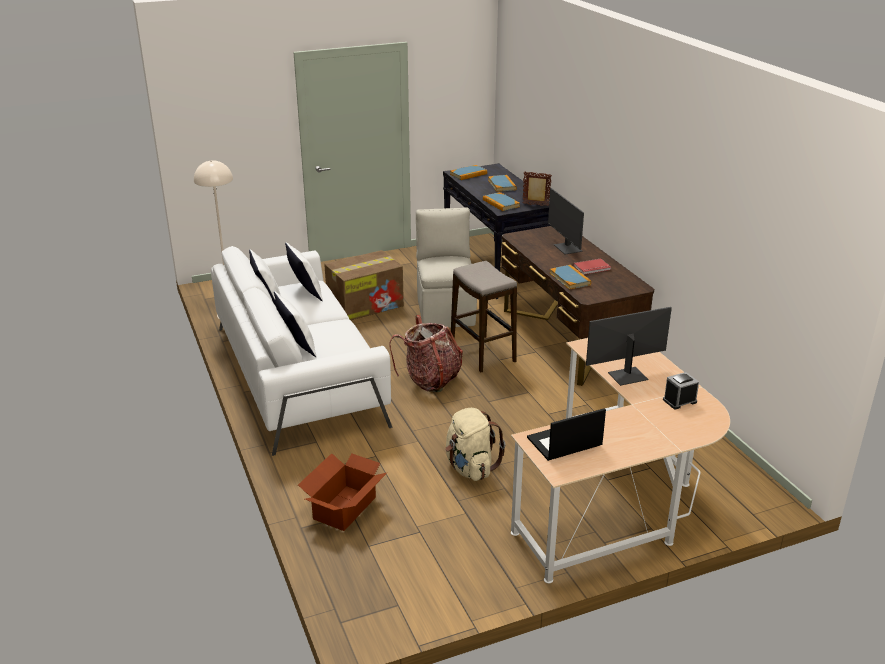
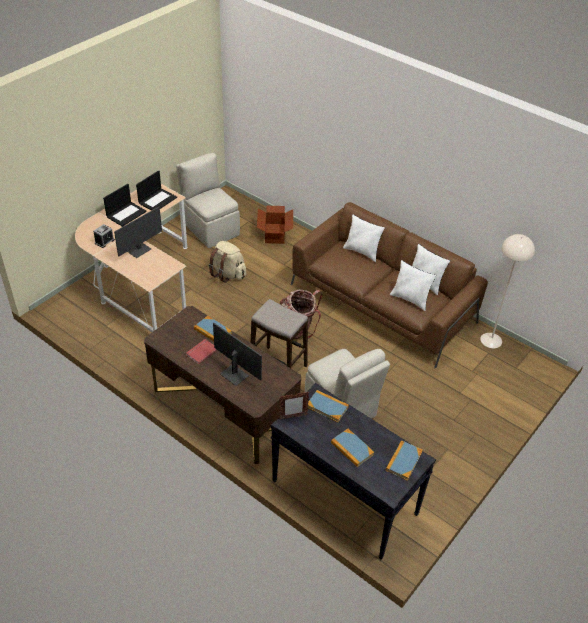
camera: 150 degrees right, 15 degrees up
(298, 374) = (382, 303): white sofa -> brown sofa
(366, 304) = (409, 391): cardboard box -> none
(447, 555) = (210, 228): none -> beige chair
(630, 434) = (126, 214): none -> laptop

